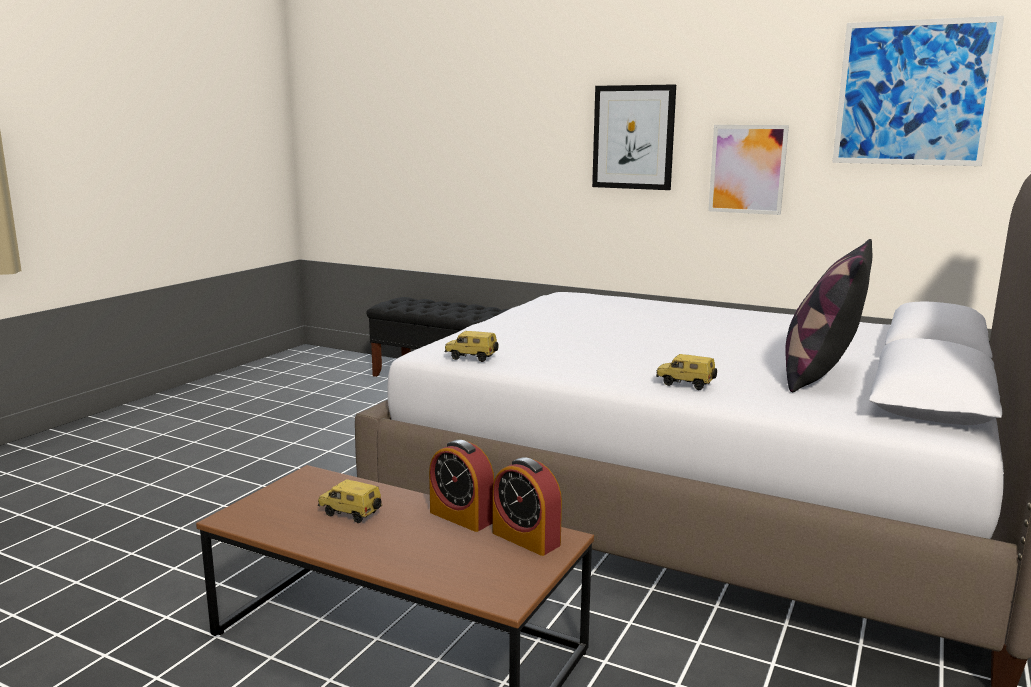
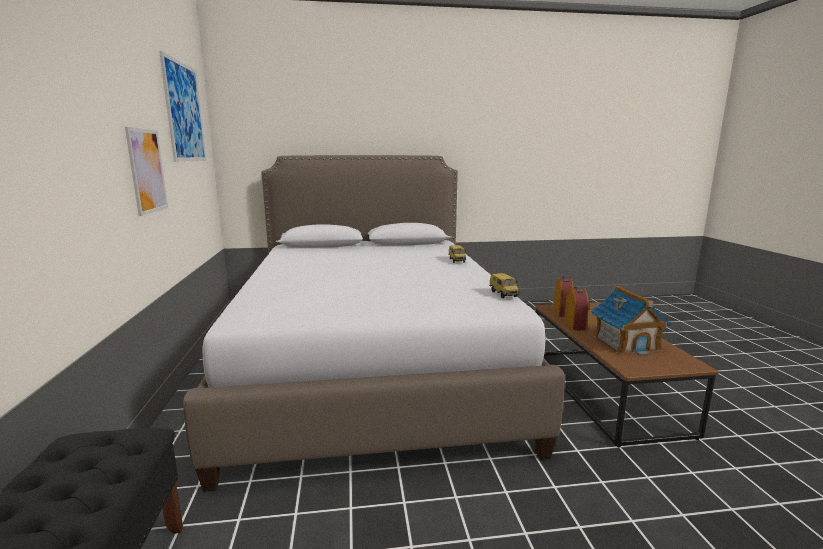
camera: 125 degrees left, 0 degrees up
(349, 515) = (626, 343): toy car -> toy house
(633, 137) = (76, 138): picture -> none
(819, 376) = (403, 251): pillow -> none

